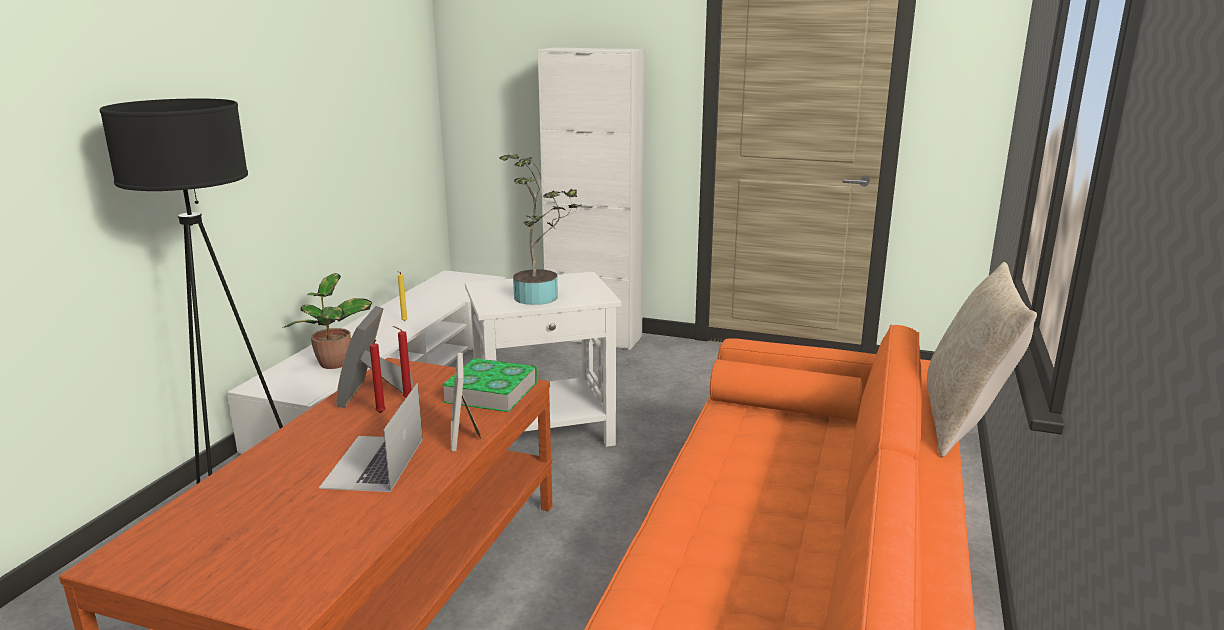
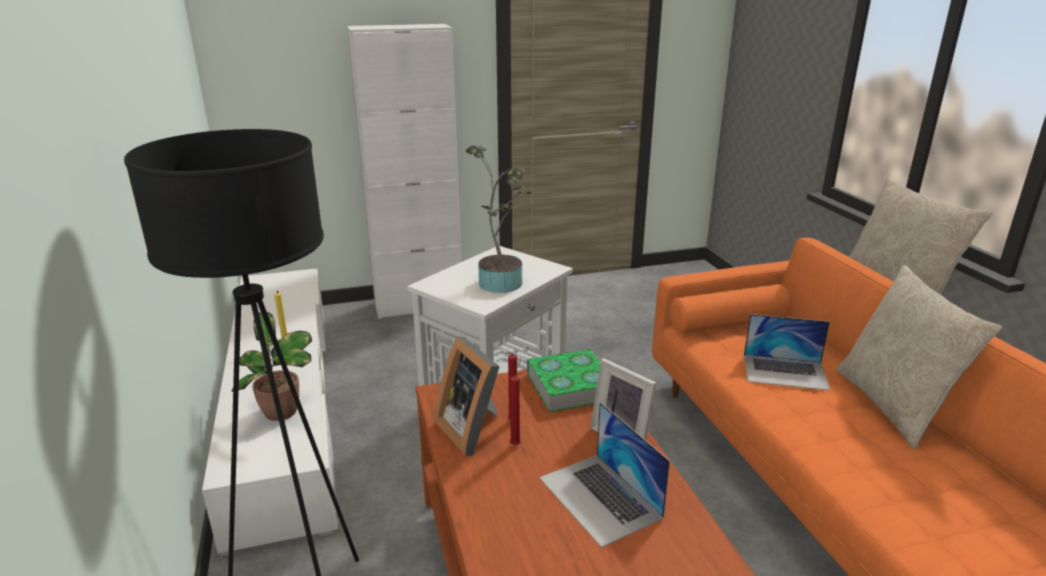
camera: 35 degrees left, 5 degrees up
(760, 463) = (785, 372): none -> laptop
(831, 530) = (893, 405): none -> beige pillow

